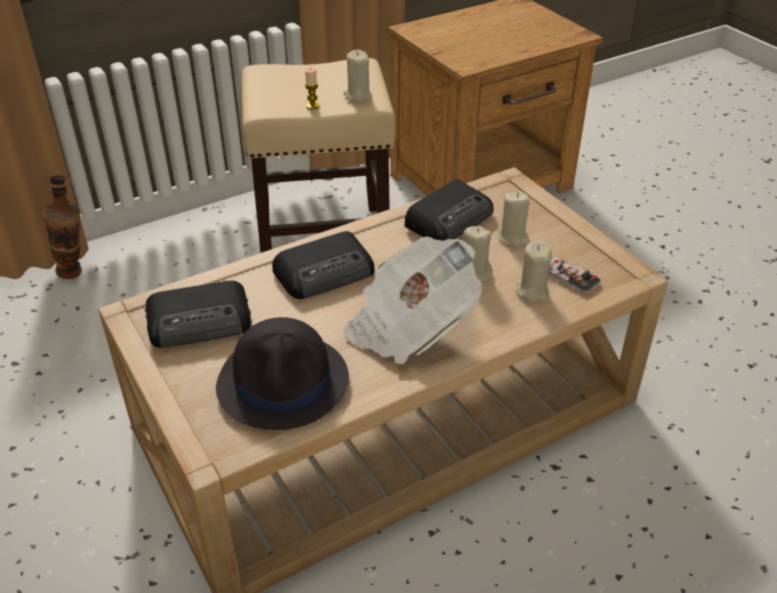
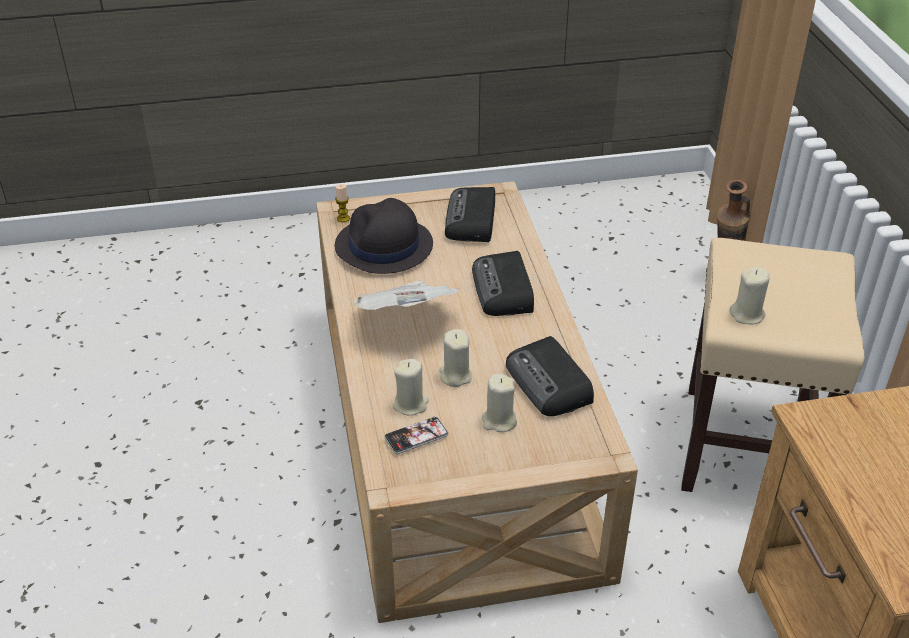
camera: 110 degrees right, 0 degrees up
(312, 106) = (734, 281): candle -> candle (343, 218)

